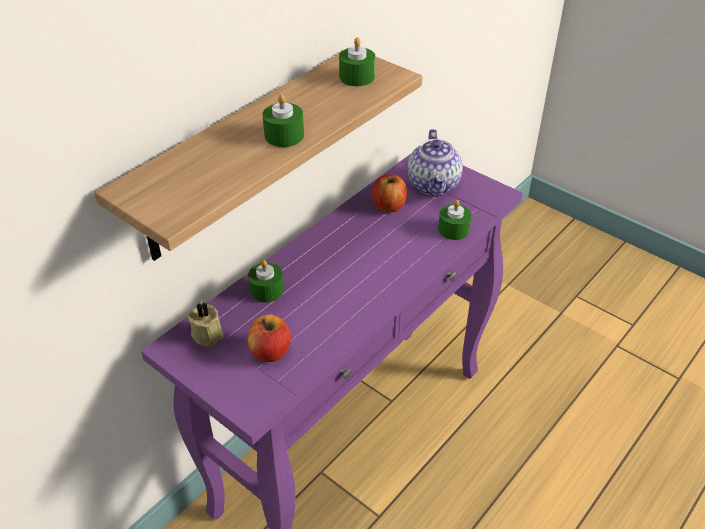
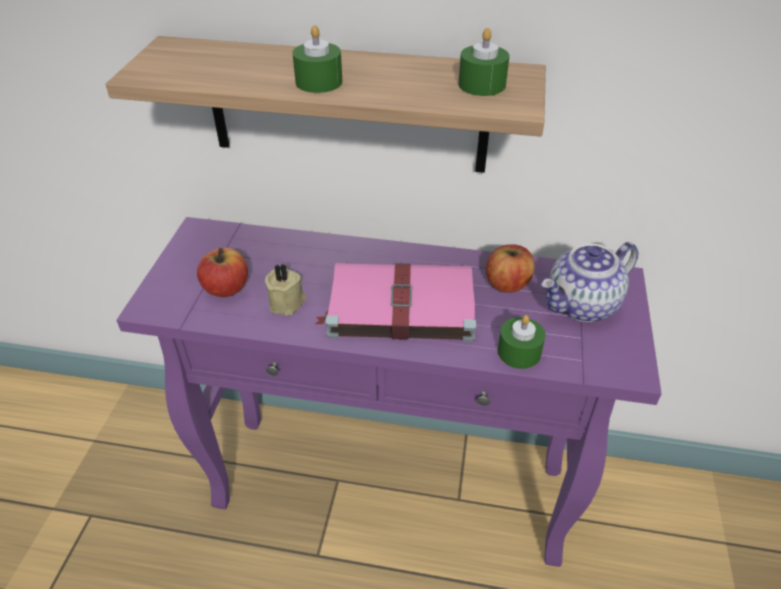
camera: 60 degrees right, 0 degrees up
(208, 333) = (227, 242): beige candle -> beige candle (287, 302)
(267, 290) = (306, 253): green candle -> none
(368, 264) = (398, 305): none -> pink book

